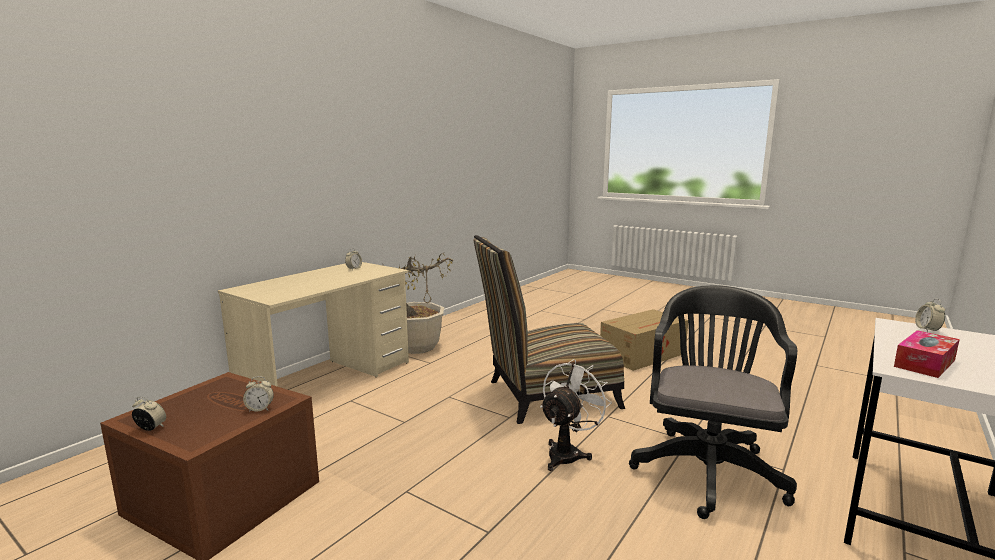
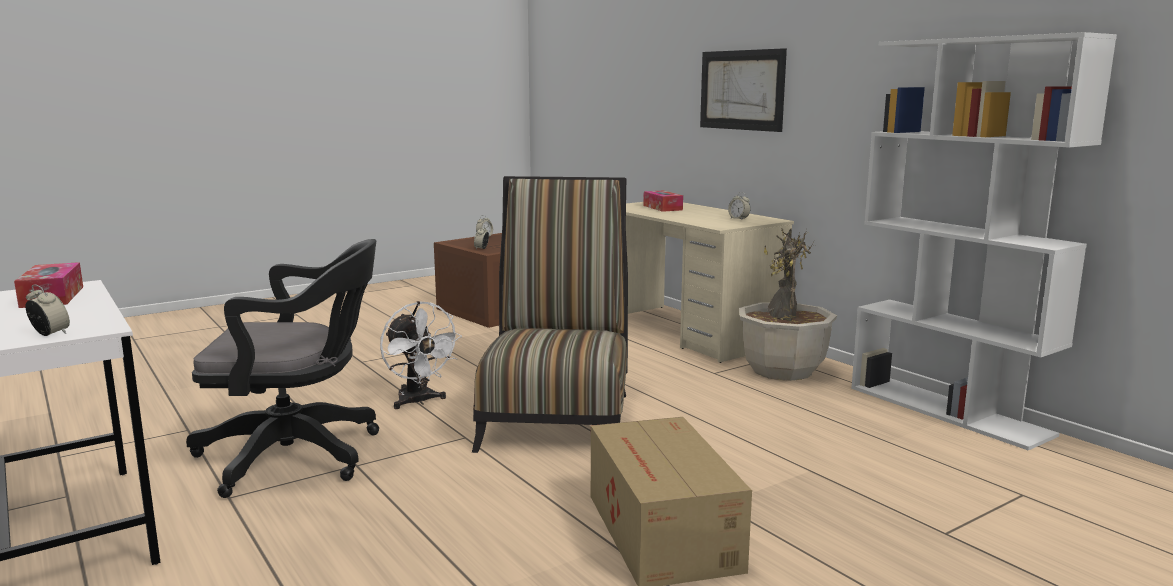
camera: 110 degrees right, 0 degrees up
(288, 286) = (662, 208): none -> tissue box
(291, 171) = (741, 90): none -> picture
(460, 317) = (949, 411): none -> white bookcase
(707, 468) = (299, 456): black office chair -> black office chair turned 45 degrees counterclockwise

